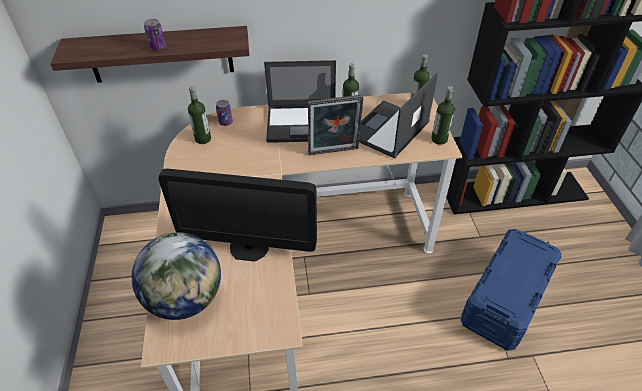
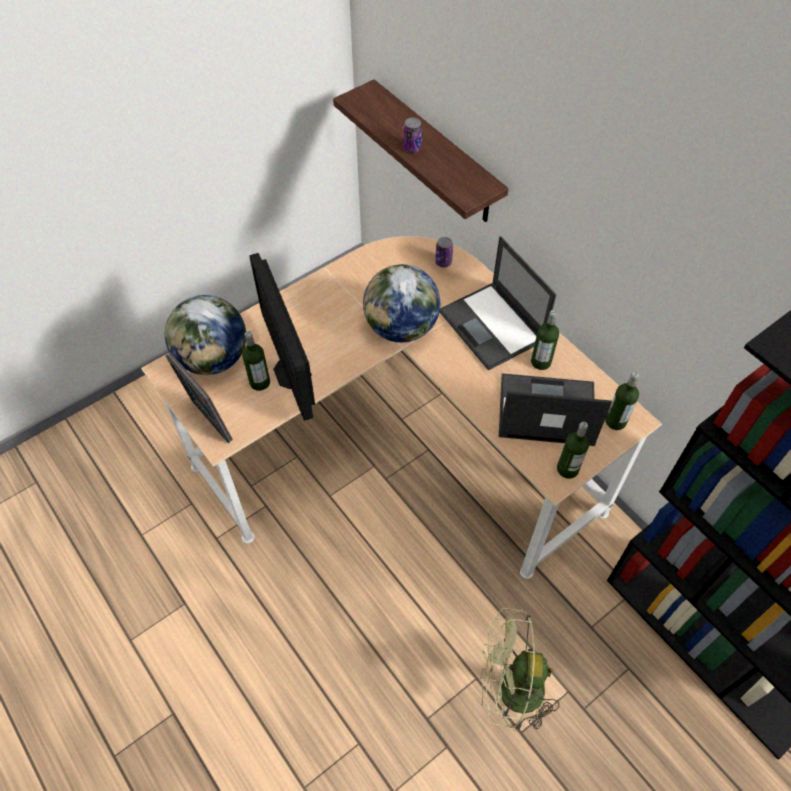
camera: 60 degrees right, 10 degrees up
(203, 139) = (405, 259): bottle -> bottle (260, 382)
(264, 167) = (401, 328): none -> globe
(334, 152) = (466, 376): picture frame -> picture frame (208, 423)
(505, 299) = (509, 690): blue storage box -> green fan

